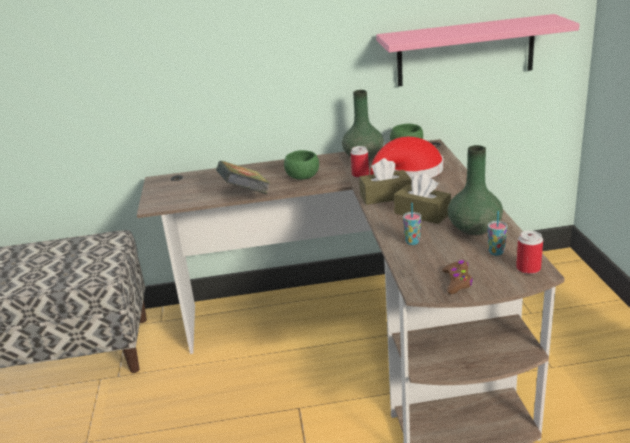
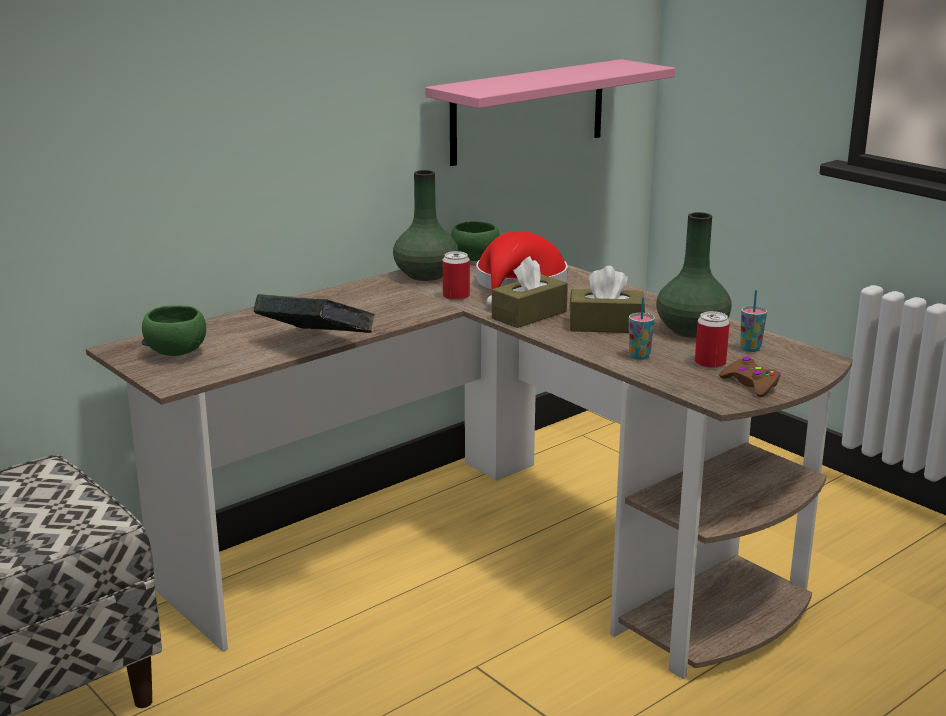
camera: 35 degrees left, 5 degrees down
(302, 177) = (371, 311): green bowl -> green bowl (175, 353)
(528, 268) = (806, 357): can -> can (710, 363)

